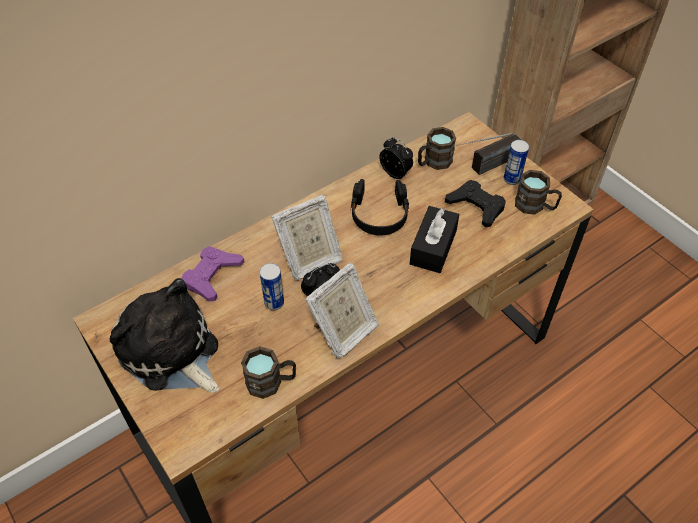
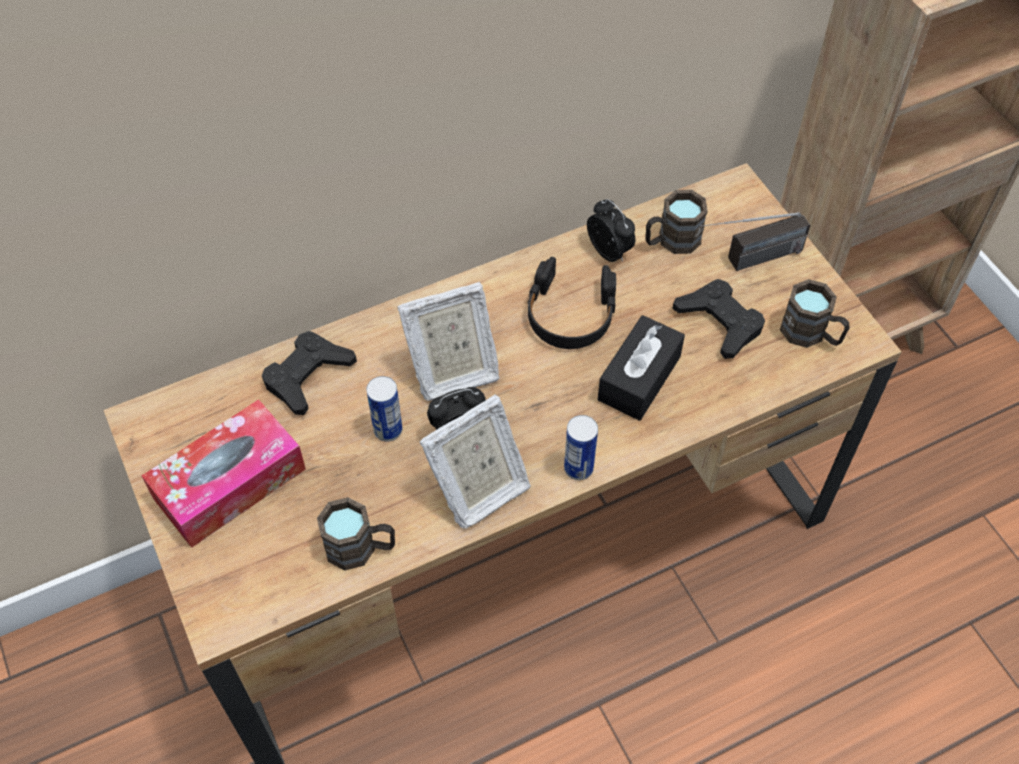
camera: 10 degrees right, 5 degrees up
(171, 353) = (230, 483): plush toy -> tissue box
(212, 276) = (307, 376): purple game controller -> black game controller
(511, 179) = (786, 285): can -> can (578, 468)

